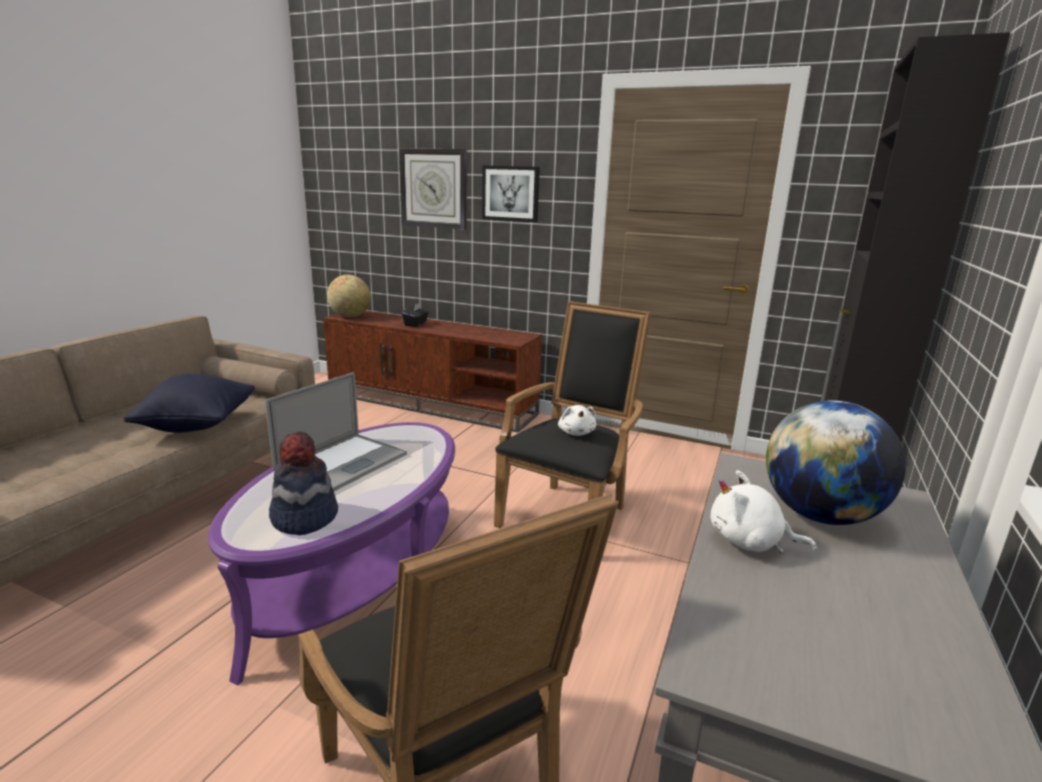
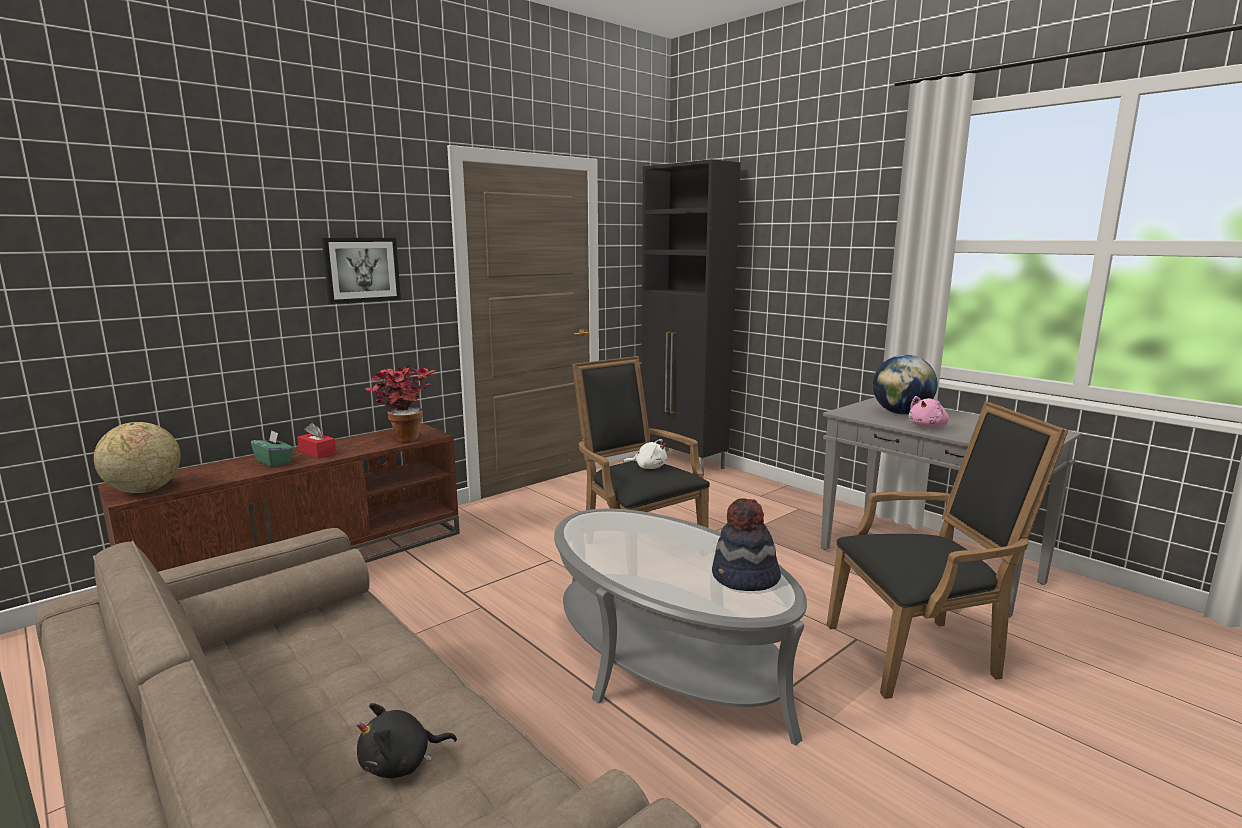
camera: 65 degrees left, 5 degrees down
(81, 453) = (401, 763): none -> black plush toy
(198, 426) = (393, 658): black pillow -> none
(342, 463) = (642, 556): laptop -> none
(357, 574) = (666, 661): purple coffee table -> grey coffee table
(416, 324) = (274, 462): black tissue box -> green tissue box
(434, 188) = (242, 271): wall clock -> none
(442, 327) = (317, 452): none -> red tissue box
(496, 337) = (403, 438): none -> potted plant
(750, 542) = (928, 427): white plush toy -> pink plush toy

